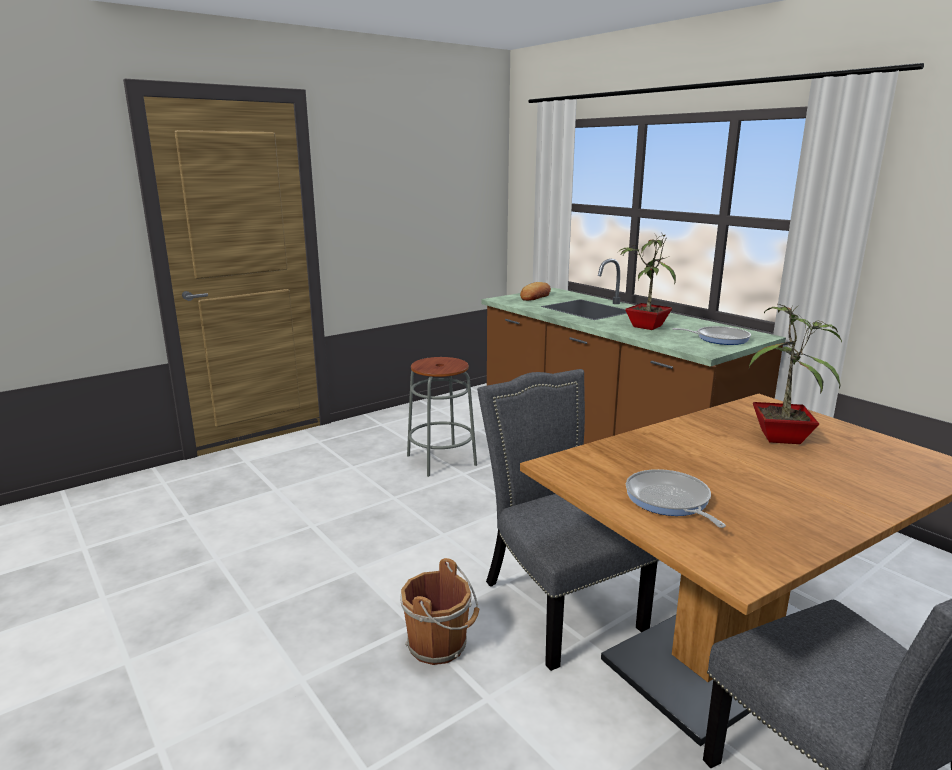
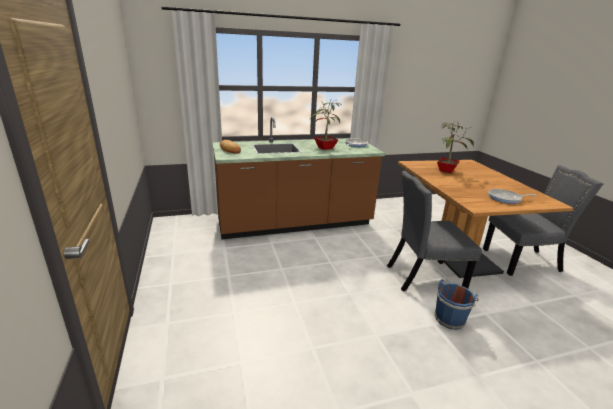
camera: 70 degrees left, 5 degrees up
(440, 645) = (449, 318): brown bucket -> blue bucket
(441, 460) = (256, 272): grey stool -> none

